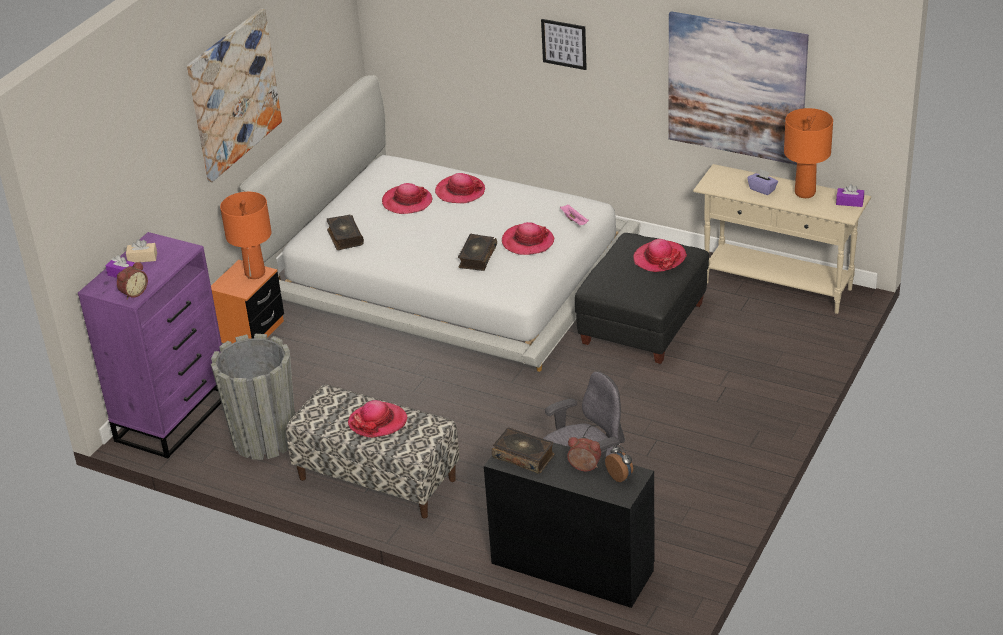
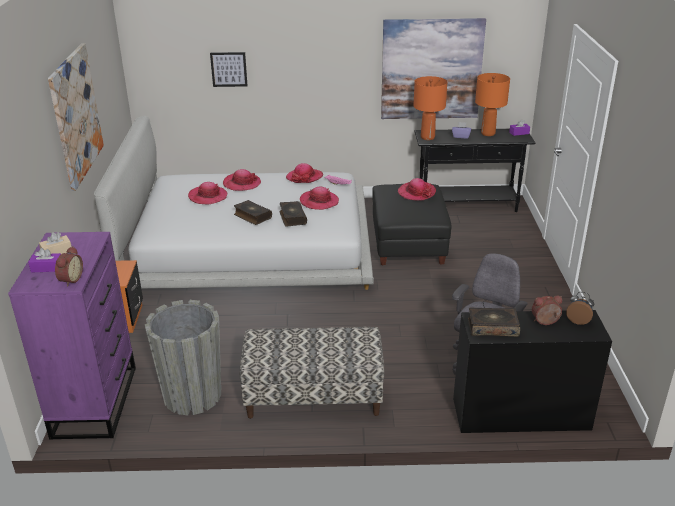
camera: 30 degrees left, 5 degrees down
(255, 273) = (120, 267): orange table lamp -> orange table lamp (427, 137)
(344, 237) = (178, 227): book -> book (252, 216)
(378, 422) = (318, 345): hat -> hat (304, 177)
(564, 44) = (299, 62): picture -> picture (229, 69)
(778, 286) = (467, 205): beige console table -> black console table

